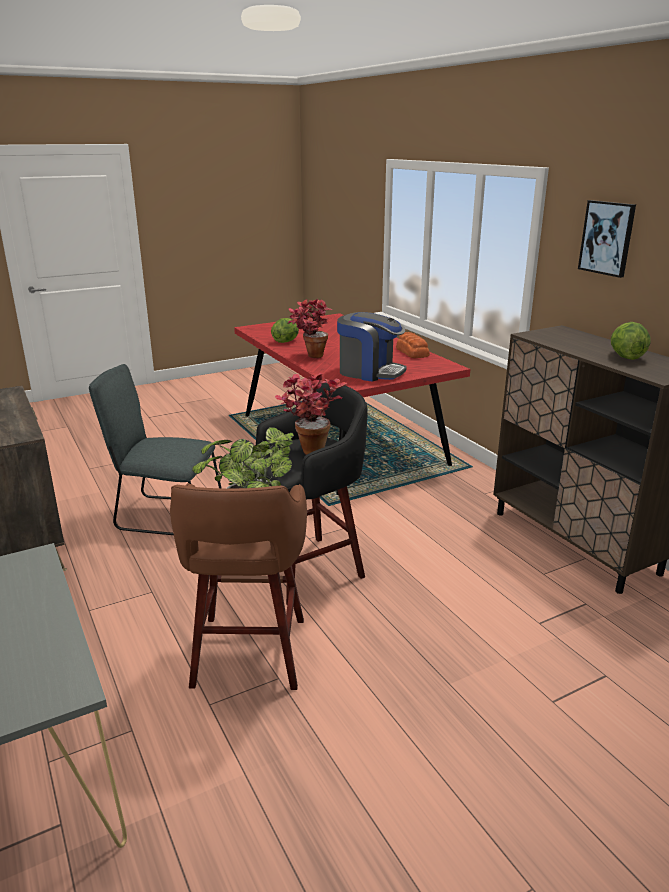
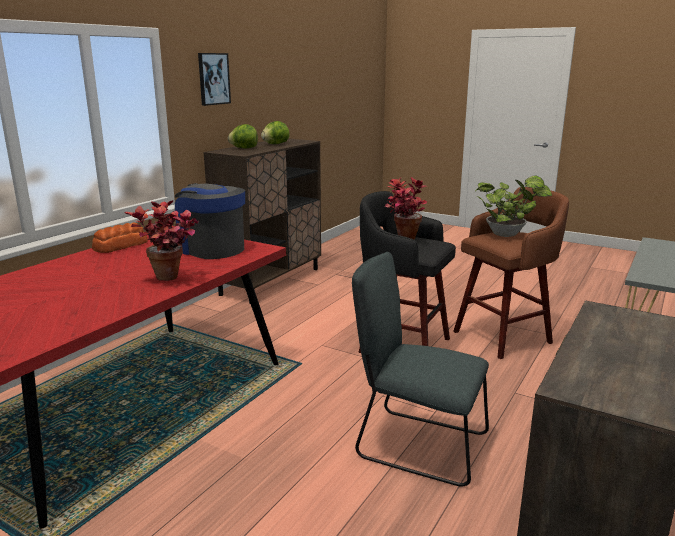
camera: 120 degrees left, 5 degrees down
(165, 515) = (416, 444): grey chair -> grey chair turned 135 degrees clockwise
(286, 341) = (97, 308): lettuce -> lettuce (244, 148)
(370, 372) = (211, 248): coffee machine -> coffee machine turned 45 degrees counterclockwise

